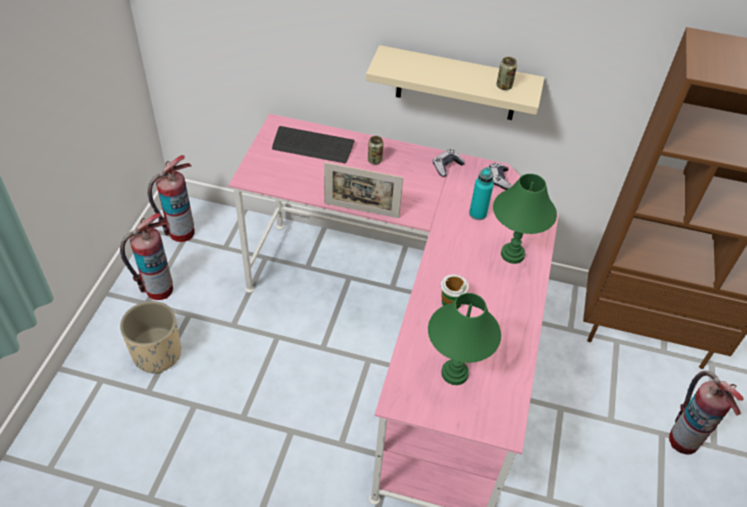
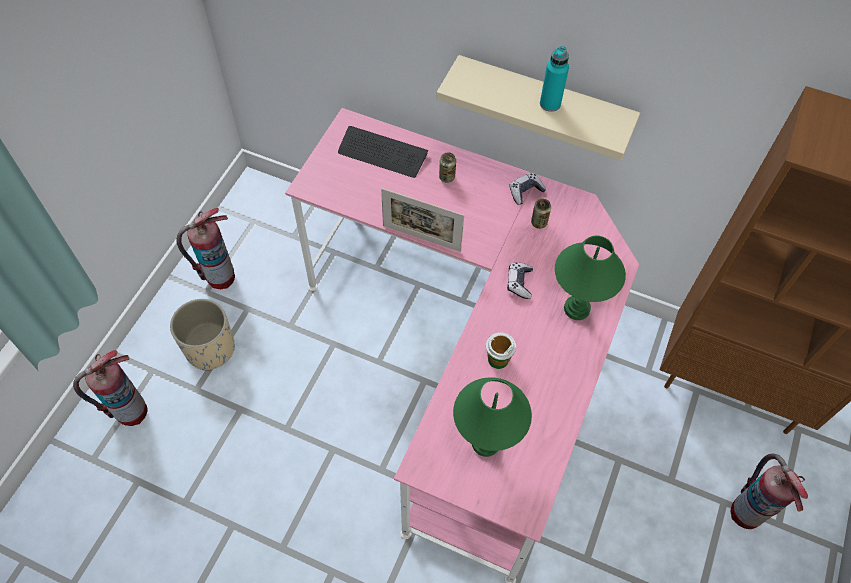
camera: 10 degrees right, 10 degrees up
(181, 232) = (250, 214): fire extinguisher -> fire extinguisher (131, 411)
(477, 214) = (548, 254): turquoise bottle -> turquoise bottle (550, 104)
(499, 180) = (581, 214): game controller -> game controller (519, 283)
(504, 86) = (590, 122): can -> can (539, 222)

